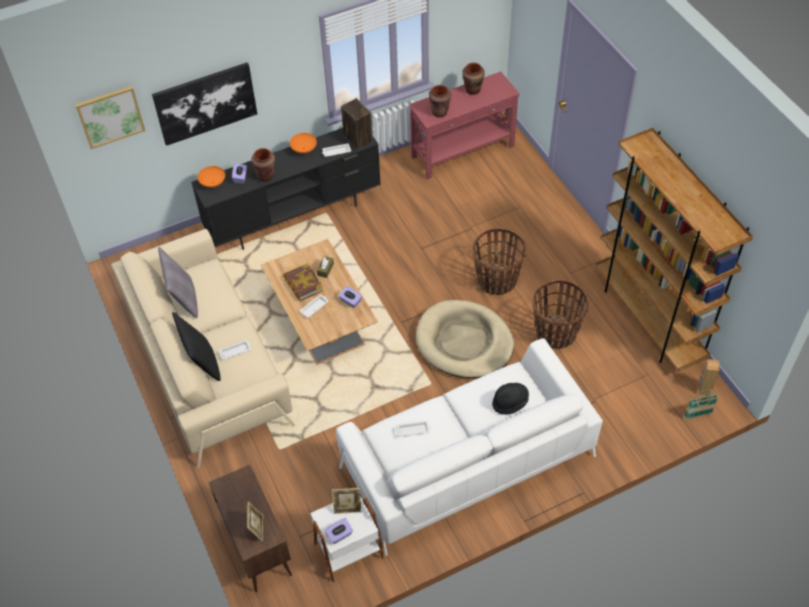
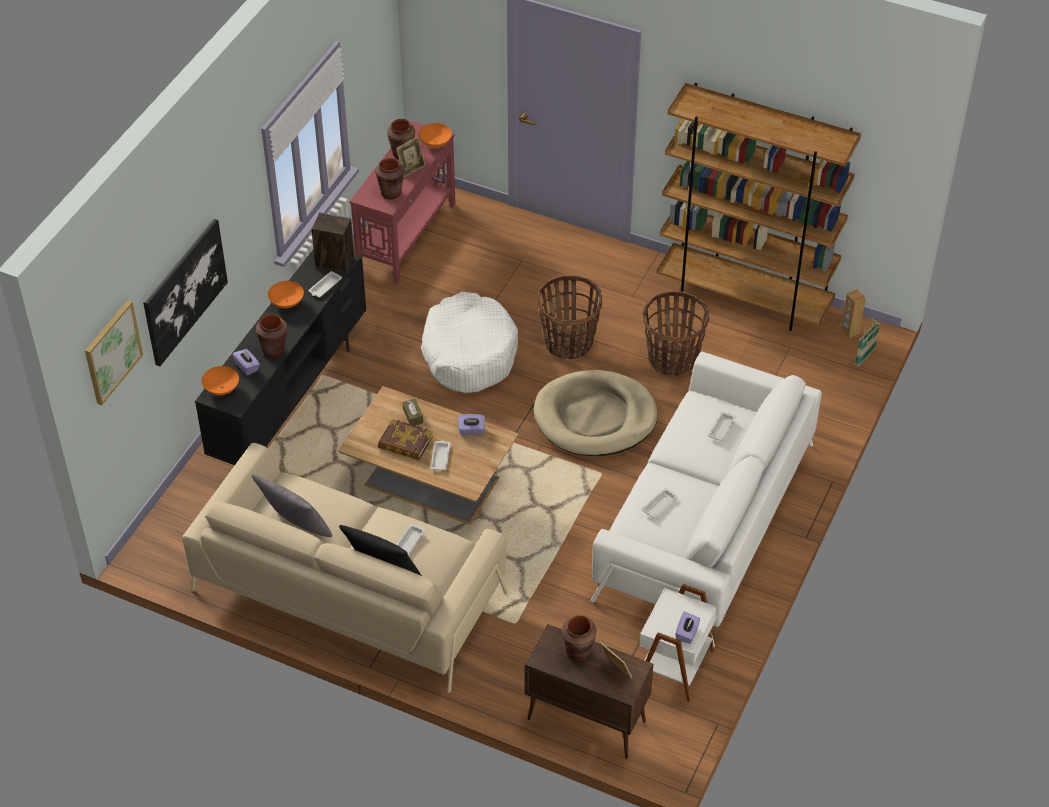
camera: 40 degrees left, 5 degrees down
(248, 498) = (578, 652): none -> brown vase
(347, 508) = (670, 607): picture frame -> picture frame (411, 168)
(426, 250) = (469, 353): none -> white dog bed
(500, 94) = (435, 143): none -> orange bowl
(510, 402) = (722, 428): black hat -> white tray

